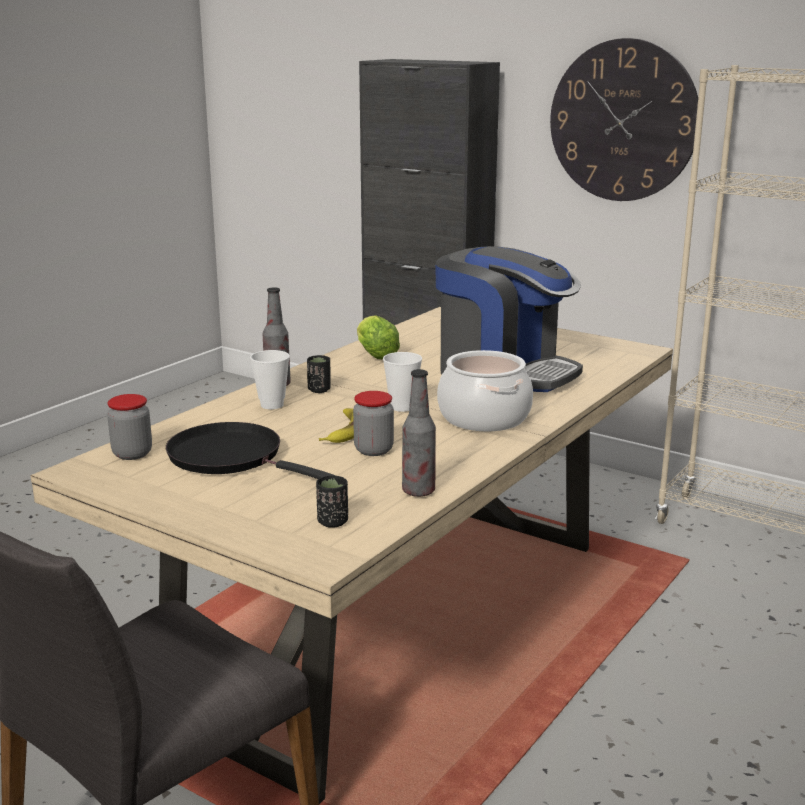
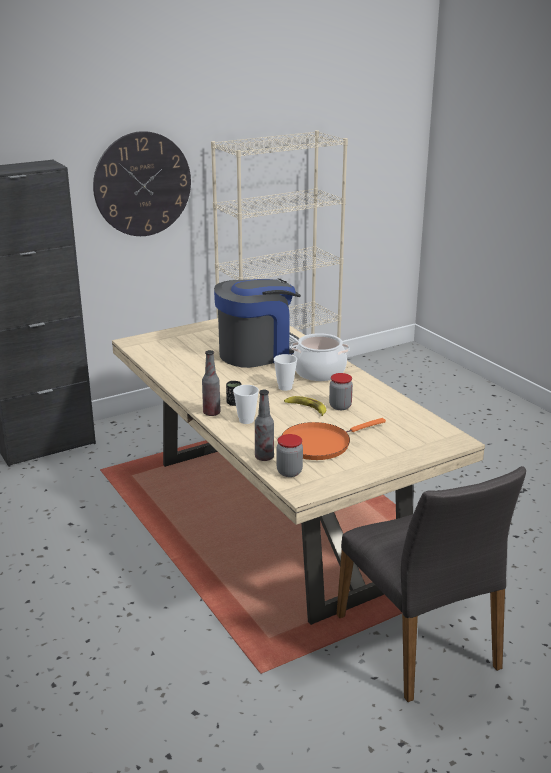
camera: 65 degrees left, 5 degrees up
(231, 457) = (319, 444): black frying pan -> orange frying pan
(332, 522) = (421, 432): black cup -> none
(374, 354) = (186, 376): lettuce -> none
(418, 491) = (399, 406): bottle -> bottle (264, 457)

